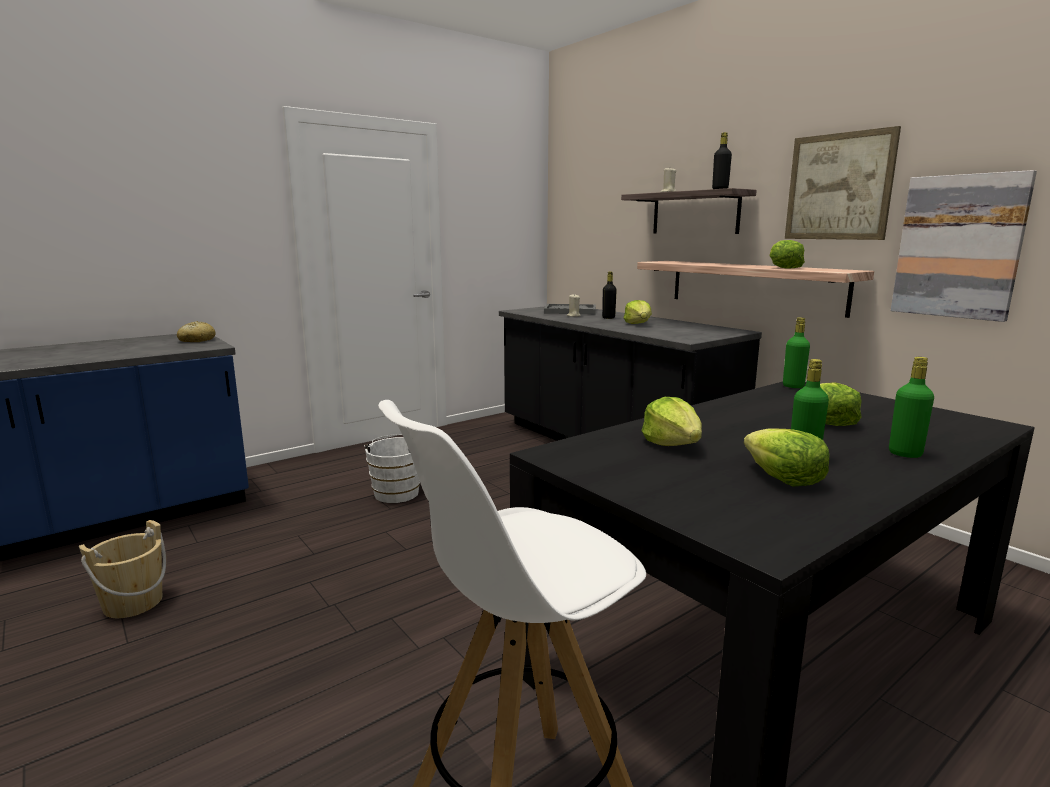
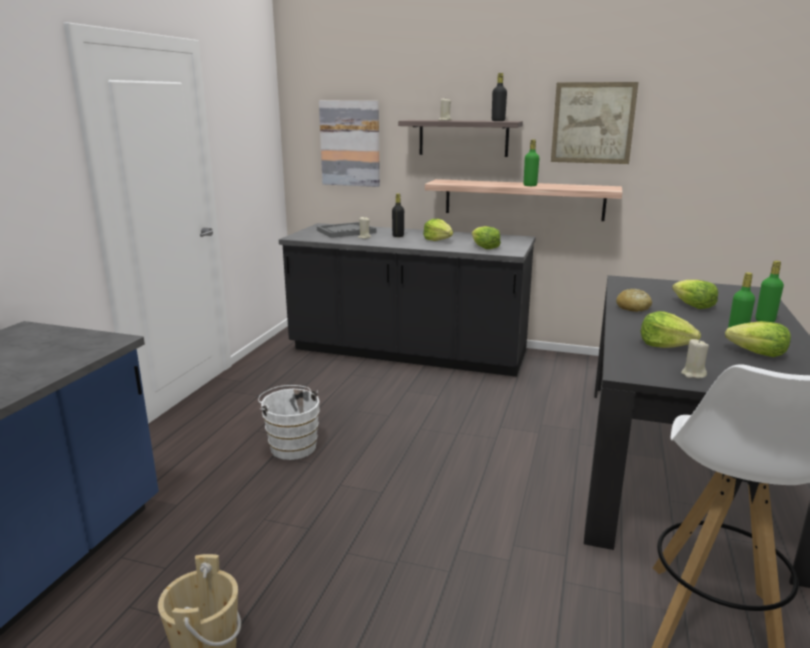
camera: 35 degrees left, 5 degrees up
(197, 340) = (62, 336): bread -> bread (633, 308)
(626, 474) = (693, 374): none -> beige candle
(783, 268) = (563, 187): lettuce -> lettuce (484, 247)
(793, 386) = (622, 281): green bottle -> green bottle (530, 185)
(958, 247) = (679, 169): picture -> picture (350, 143)

